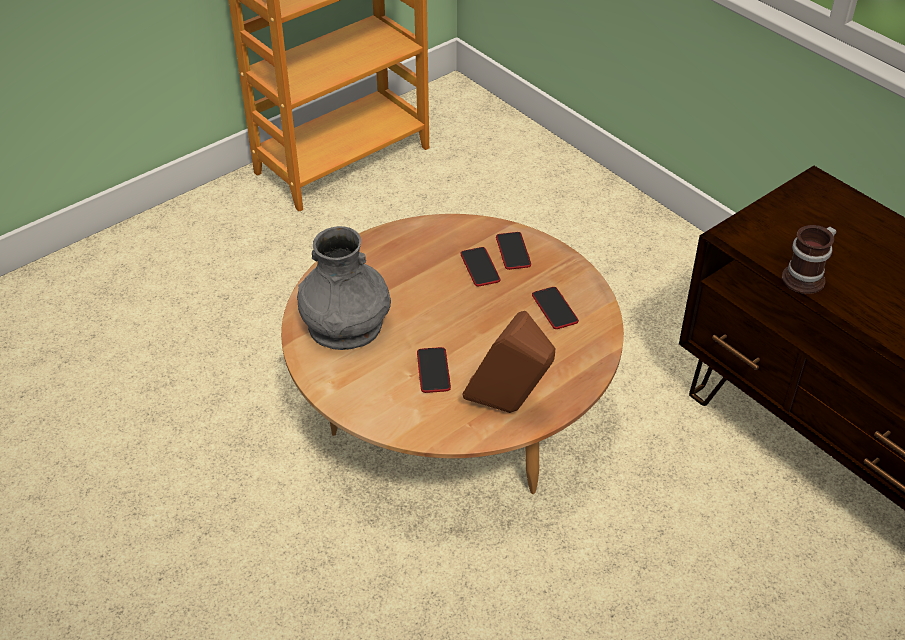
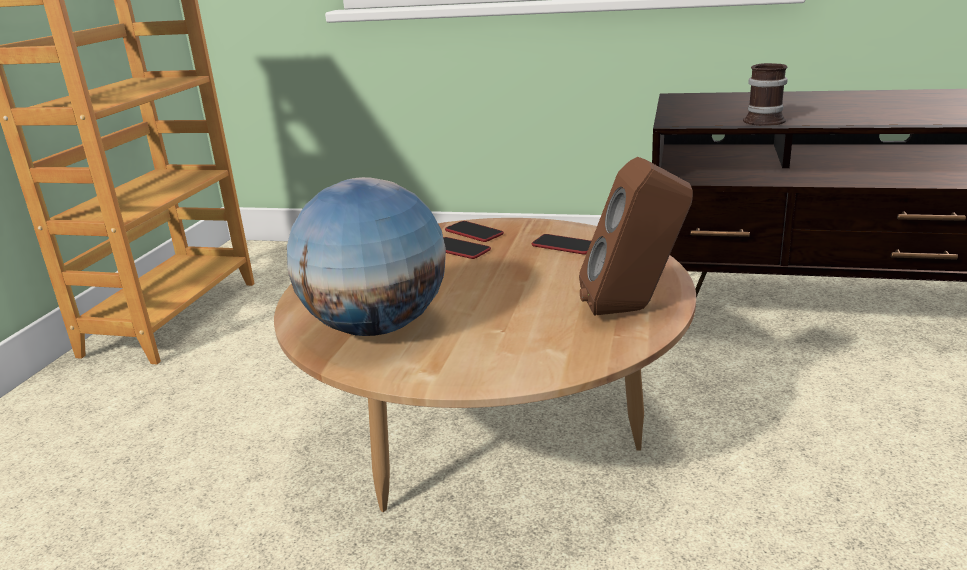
camera: 35 degrees left, 20 degrees down
(345, 324) = (375, 327): grey vase -> globe
(433, 371) = (520, 318): phone -> none

